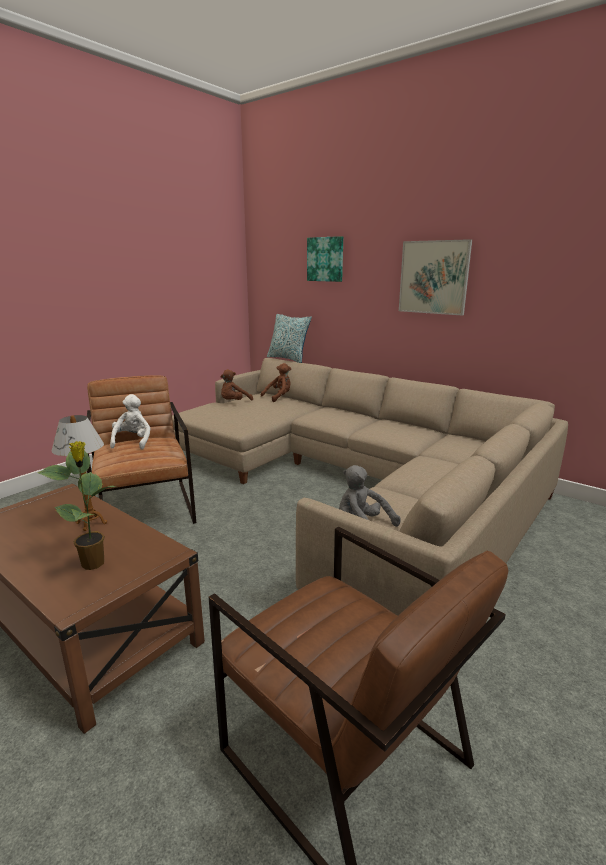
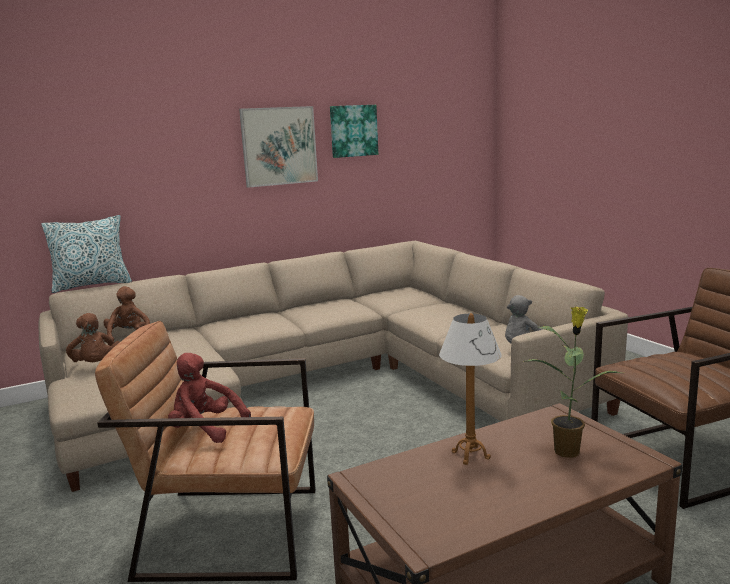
camera: 65 degrees left, 5 degrees down
(133, 442) = (205, 429): white plush toy -> red plush toy
(325, 259) = (124, 134): picture -> picture (353, 131)

